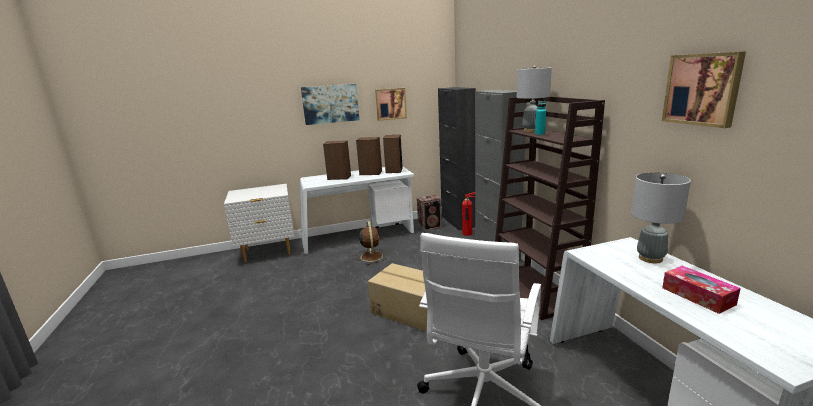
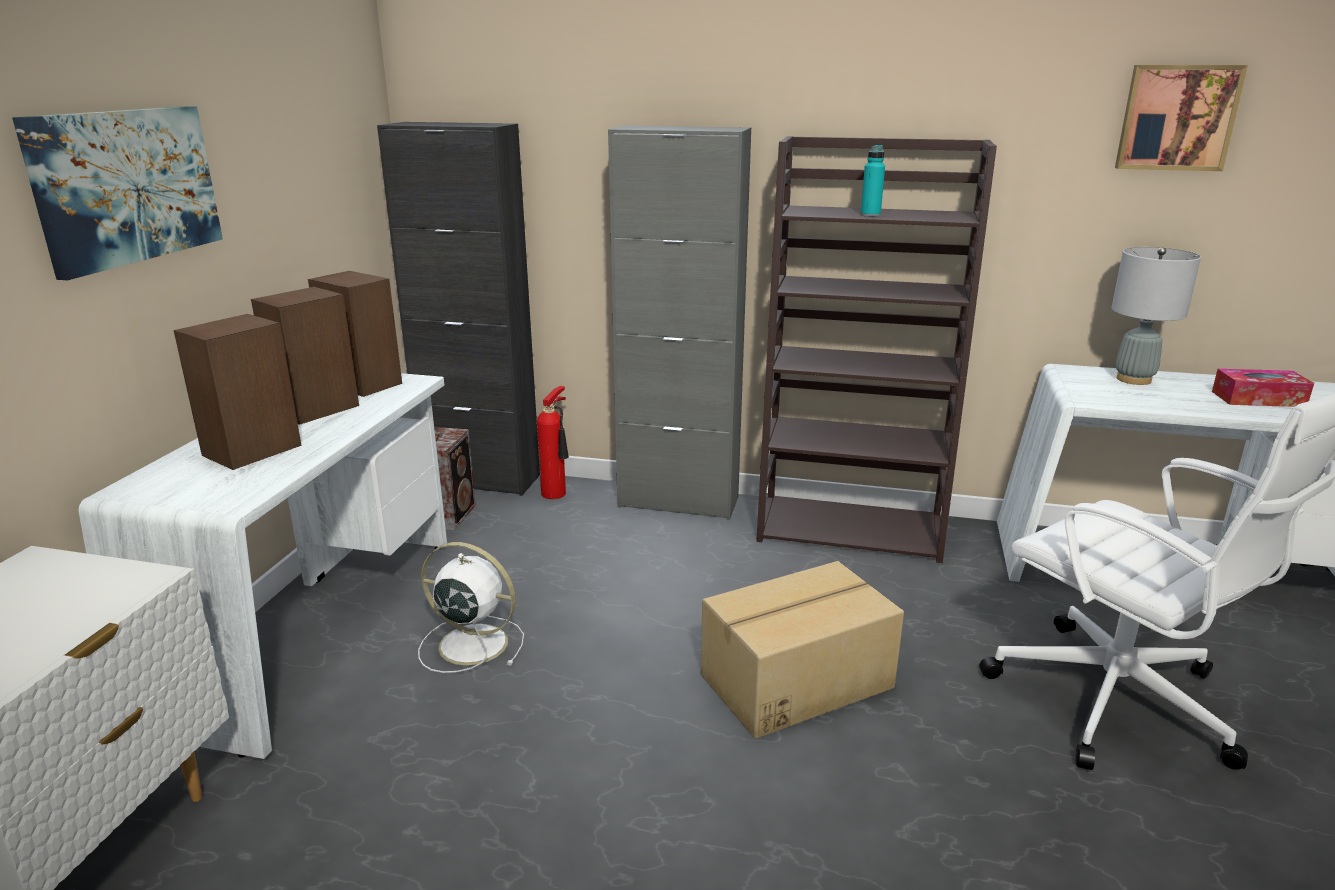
camera: 60 degrees left, 5 degrees up
(371, 256) = (470, 644): brown fan -> white fan
(390, 104) = (280, 177): picture -> none
(531, 131) = (821, 211): grey table lamp -> none

